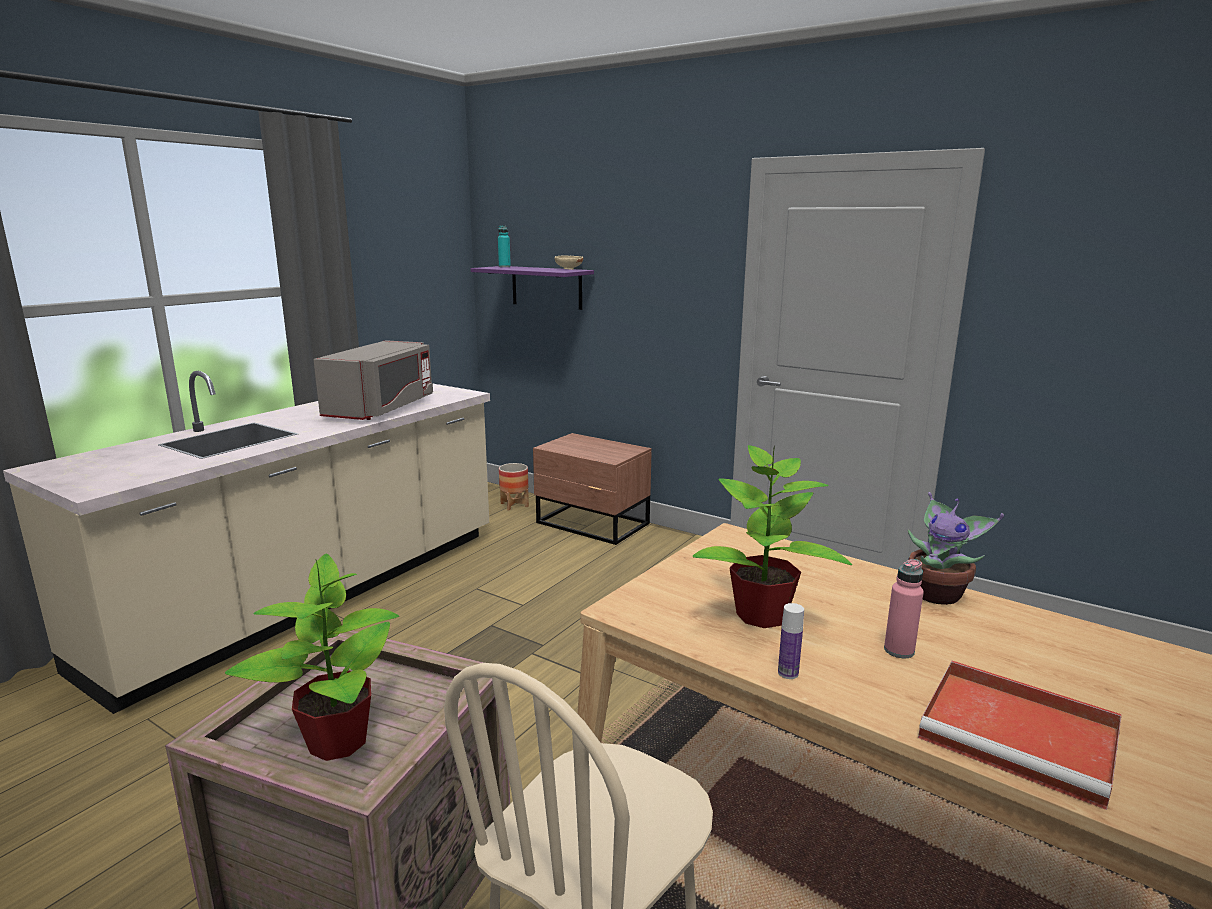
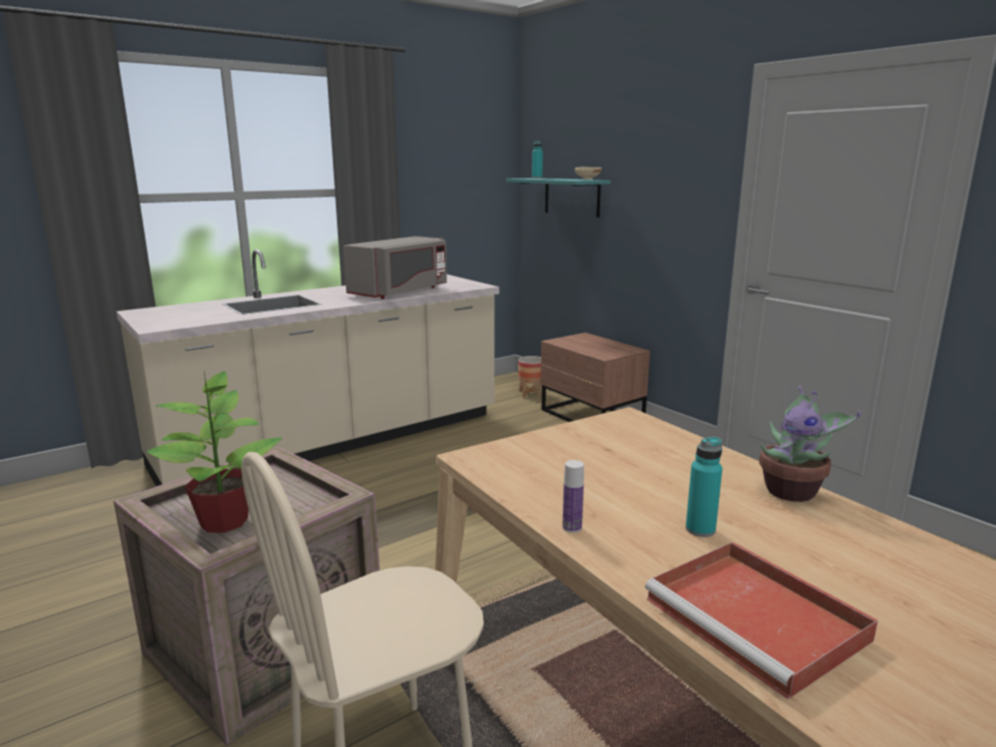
camera: 20 degrees right, 0 degrees up
(546, 287) = (572, 197): purple shelf -> turquoise shelf
(761, 616) = (591, 481): potted plant -> none
(899, 650) = (700, 529): pink bottle -> turquoise bottle

